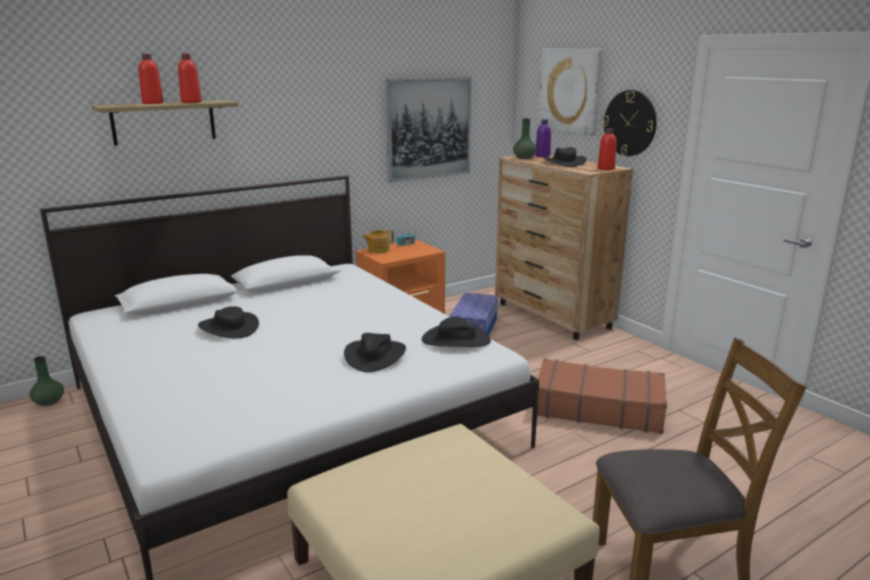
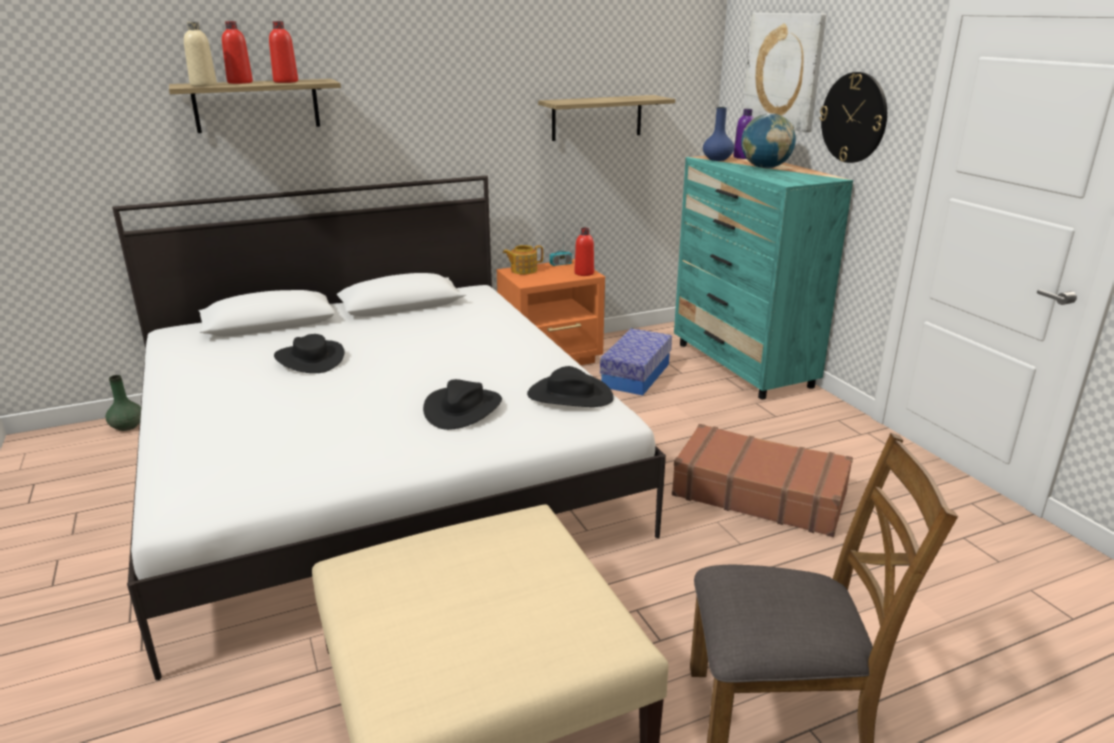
camera: 10 degrees right, 5 degrees up
(125, 105) = (203, 85): none -> beige bottle
(428, 128) = (597, 117): picture -> shelf
(524, 158) = (717, 159): green vase -> blue vase
(553, 316) = (742, 365): brown dresser -> turquoise dresser
(564, 162) = (765, 168): black hat -> globe
(606, 169) = (815, 179): red bottle -> red bottle (584, 273)

